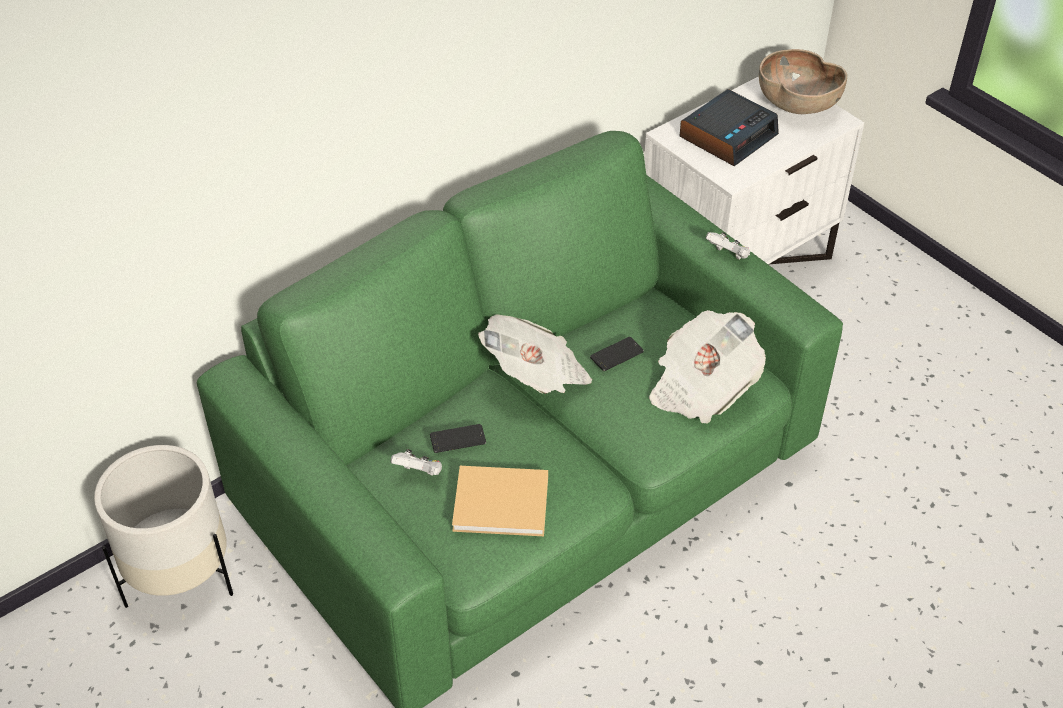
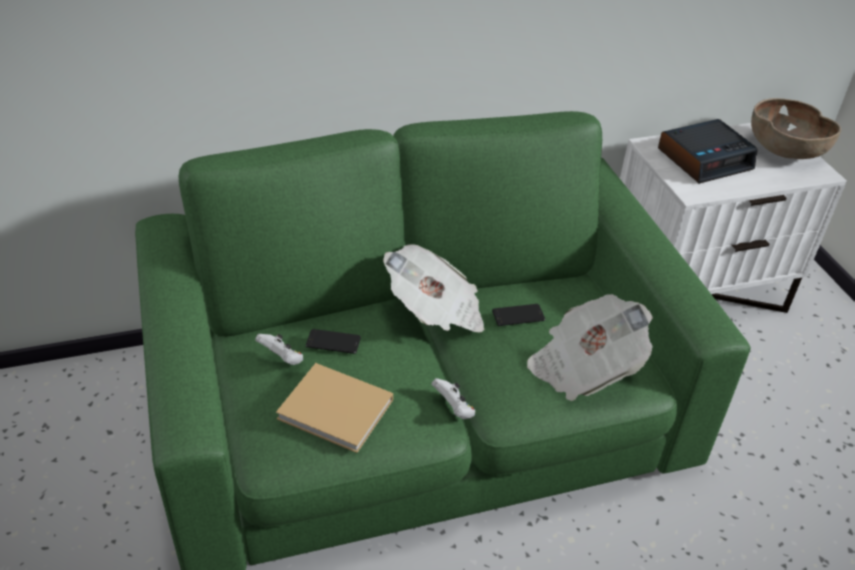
camera: 20 degrees right, 5 degrees down
(180, 575) = (91, 393): white planter -> none
(728, 255) = (658, 255): white game controller -> white game controller (454, 409)

